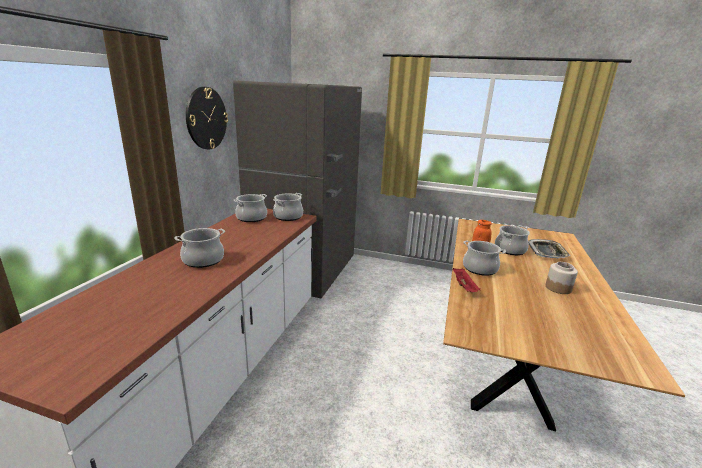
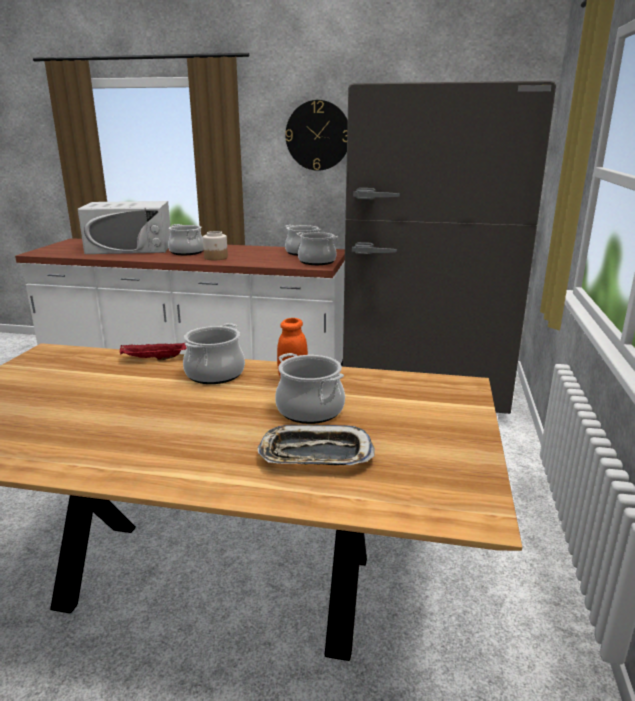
camera: 85 degrees right, 0 degrees up
(136, 294) = (130, 248): none -> white microwave
(558, 288) = (135, 430): jar -> jar (216, 258)

